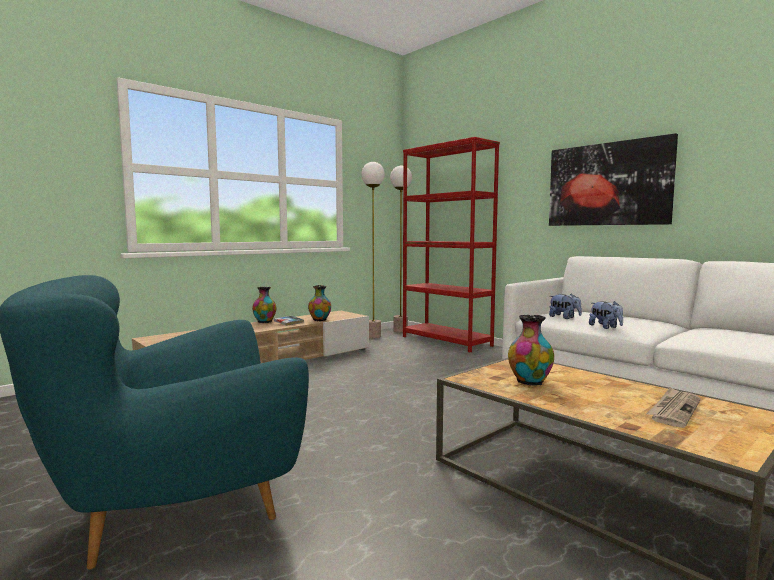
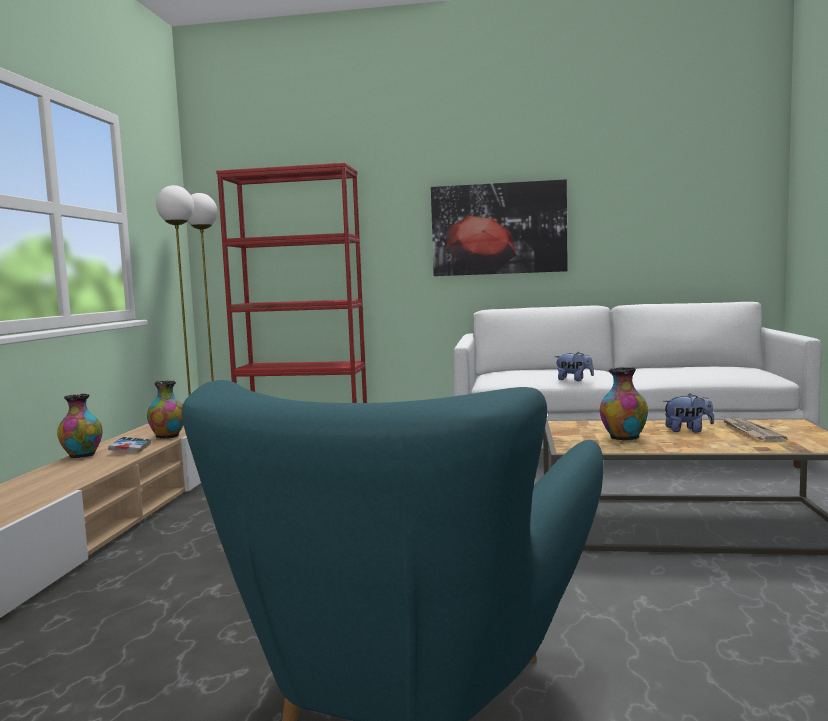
camera: 40 degrees left, 0 degrees up
(564, 317) = (520, 377): plush toy -> plush toy (688, 430)

